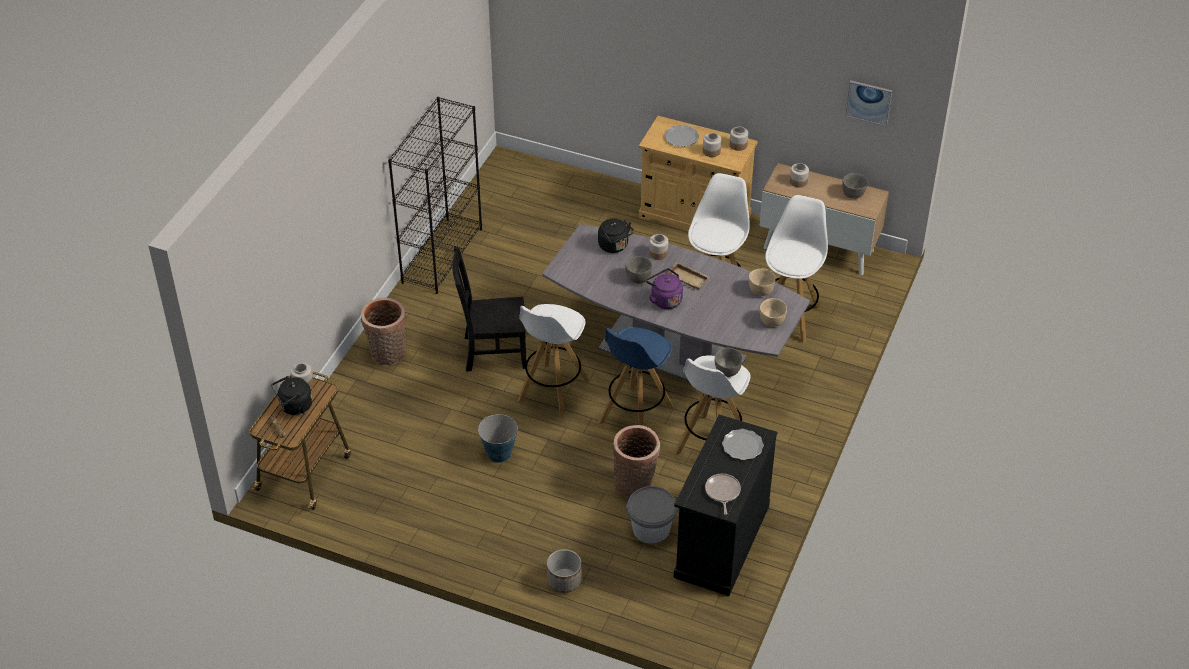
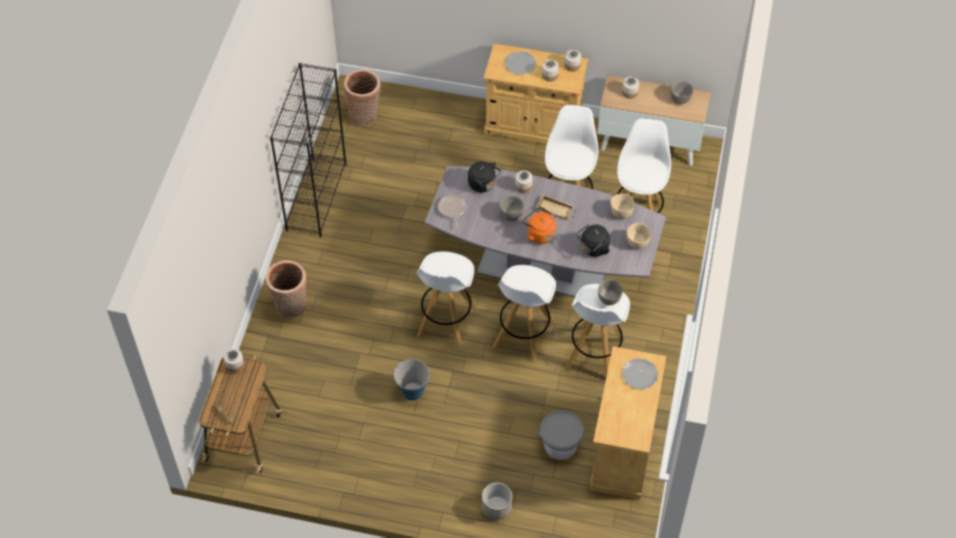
camera: 10 degrees left, 10 degrees up
(294, 407) = (233, 391): black kettle -> black kettle (593, 249)
(492, 352) = (384, 290): black chair -> none
(635, 415) = (523, 335): blue stool -> white stool
(635, 485) = (538, 404): basket -> basket (365, 116)
(664, 300) = (539, 234): purple kettle -> orange kettle
(721, 541) = (623, 448): black cabinet -> beige cabinet
(722, 492) = (632, 423): frying pan -> frying pan (452, 209)
(869, 102) = (691, 23): picture -> none

